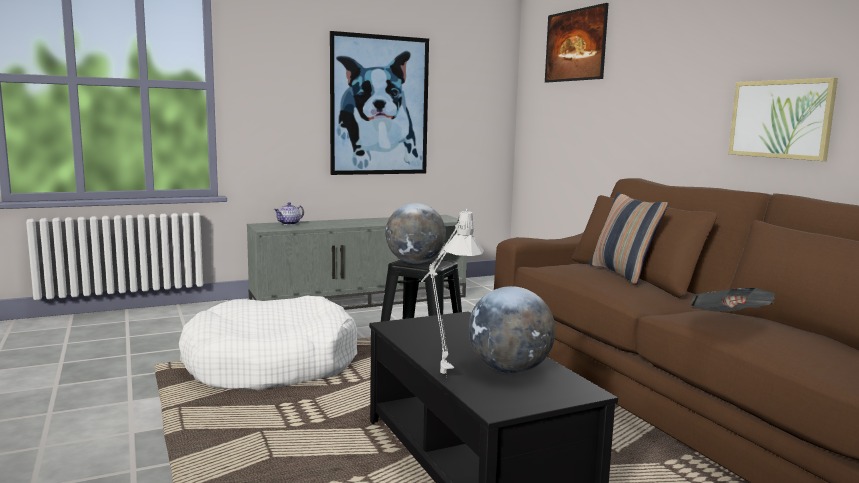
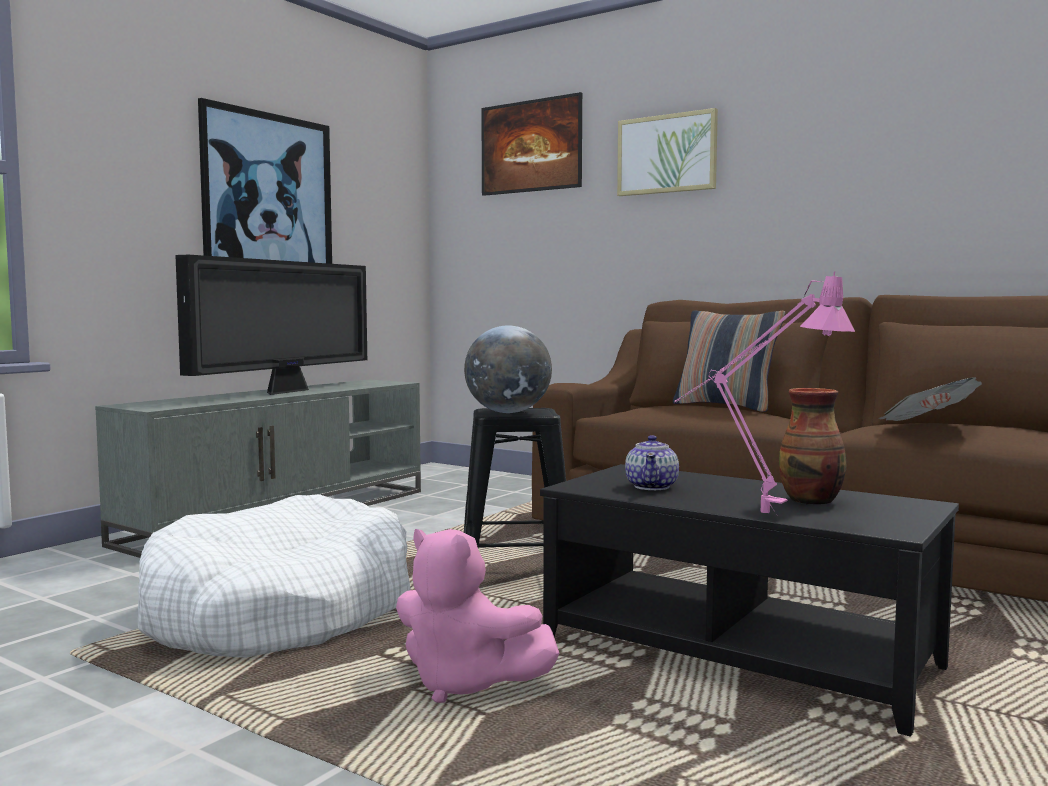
camera: 30 degrees left, 5 degrees down
(289, 223) = (172, 400): teapot -> teapot (652, 486)
(291, 436) = (465, 685): none -> pink plush toy
(367, 222) = (287, 391): none -> television
(440, 372) = (753, 514): grey table lamp -> pink table lamp
(509, 370) = (812, 501): globe -> vase
(780, 119) = (843, 220): picture -> picture (667, 154)

